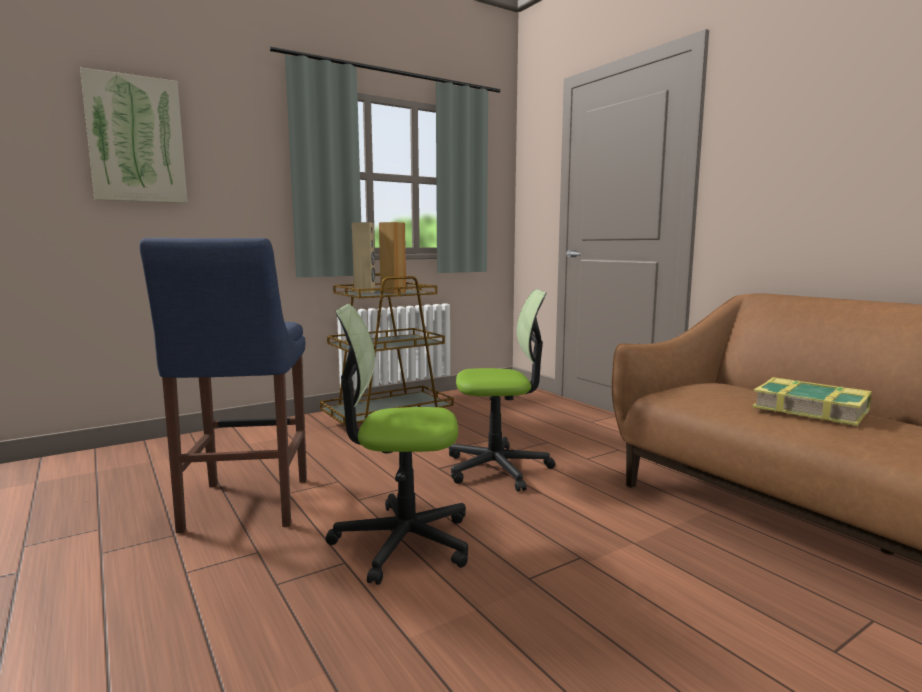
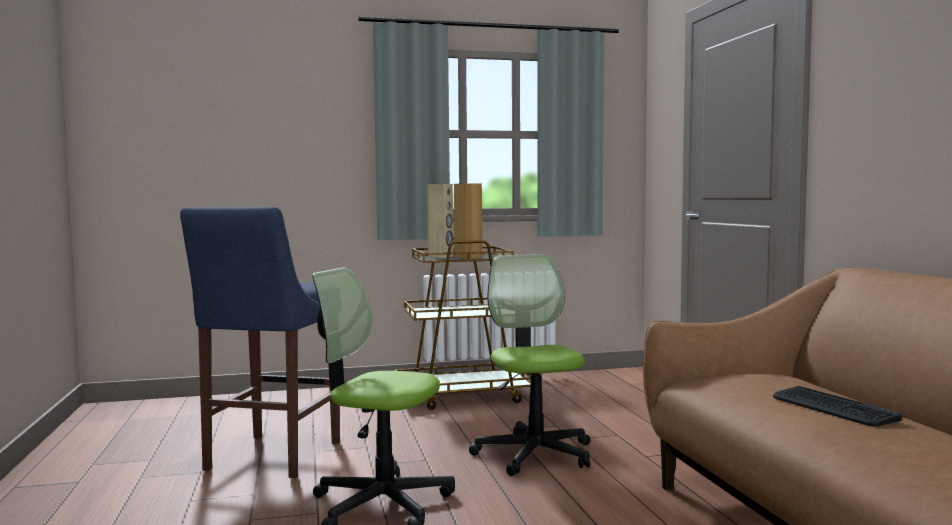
camera: 20 degrees right, 5 degrees down
(136, 140) = (237, 113): picture -> none
(498, 468) = (534, 454): office chair -> office chair turned 120 degrees counterclockwise
(810, 409) = (832, 408): book -> keyboard

